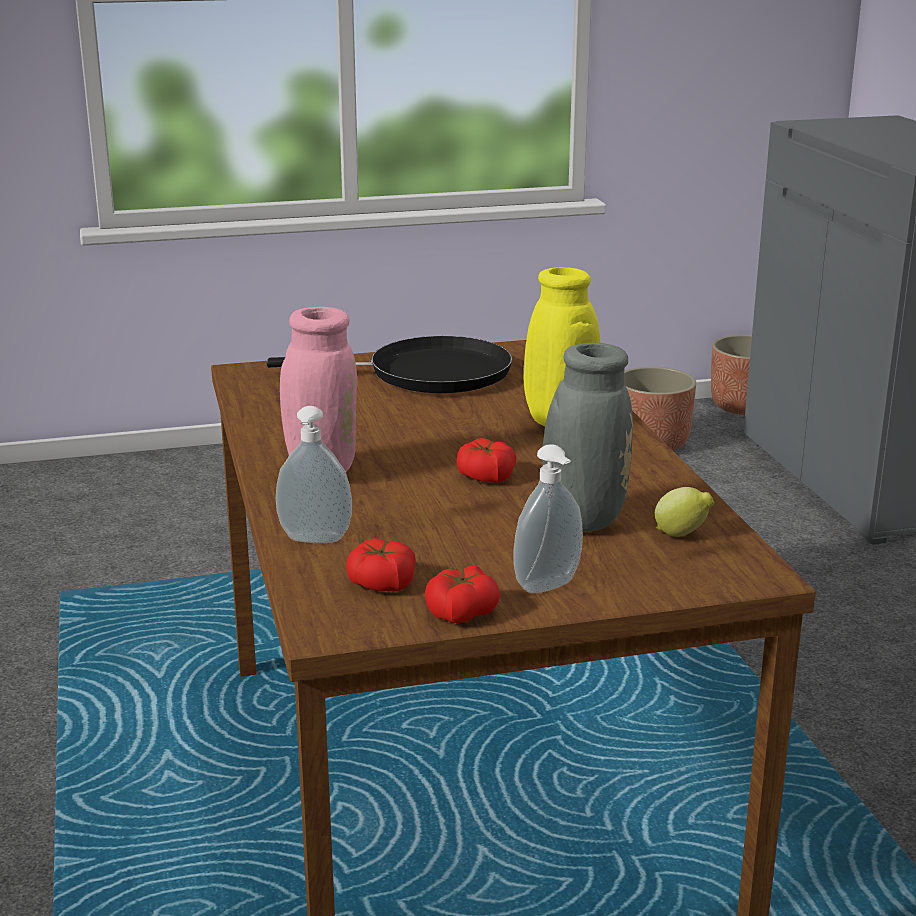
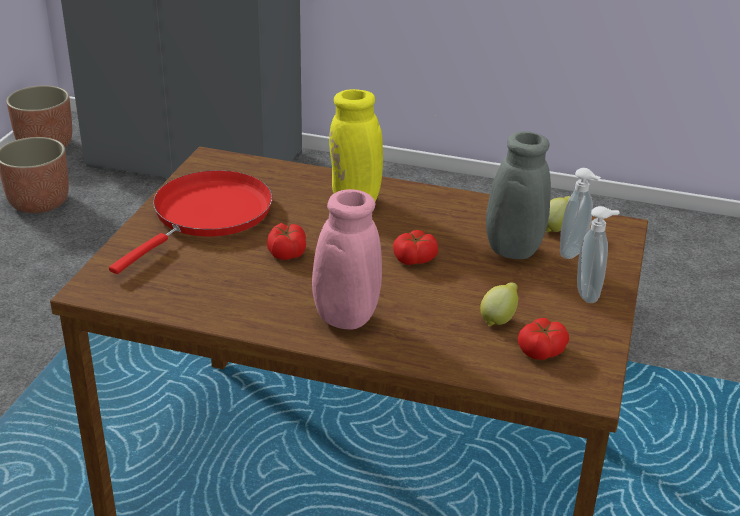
camera: 60 degrees left, 10 degrees up
(314, 541) = (456, 356): soap dispenser -> soap dispenser (574, 253)
(417, 546) = (498, 319): none -> lemon
(429, 374) = (207, 215): black frying pan -> red frying pan
(461, 613) = (601, 334): tomato -> tomato (286, 252)

